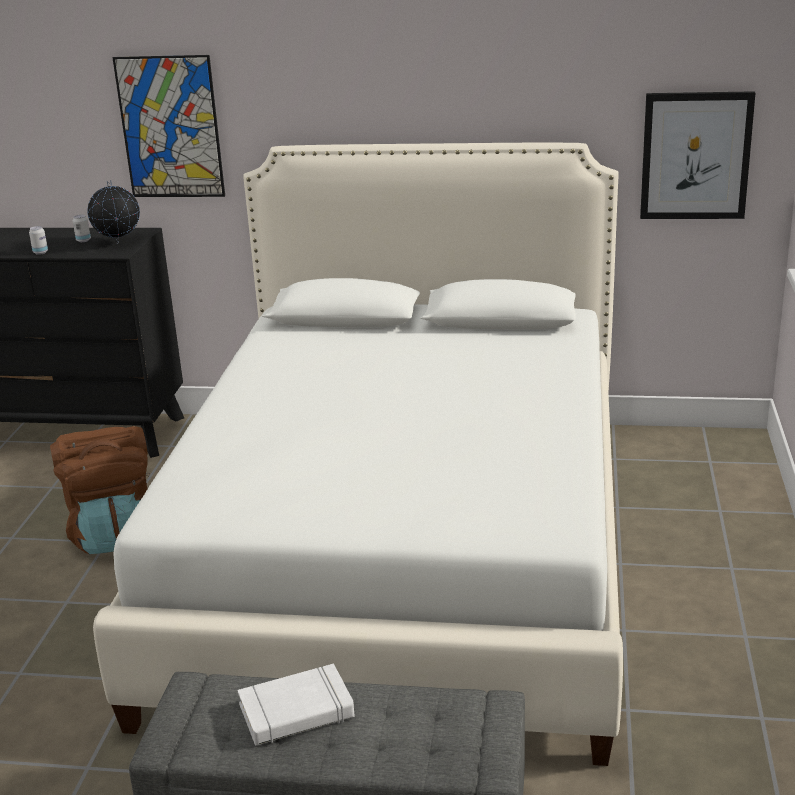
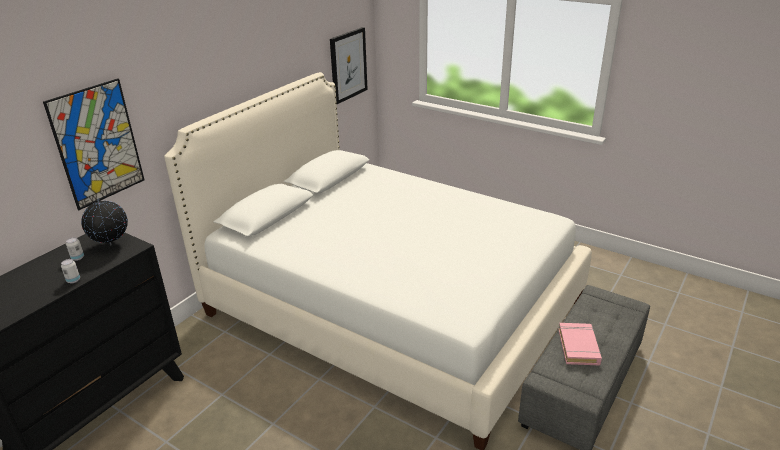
camera: 65 degrees left, 5 degrees up
(114, 534) = (266, 418): brown backpack -> none
(297, 712) = (578, 347): white book -> pink book

